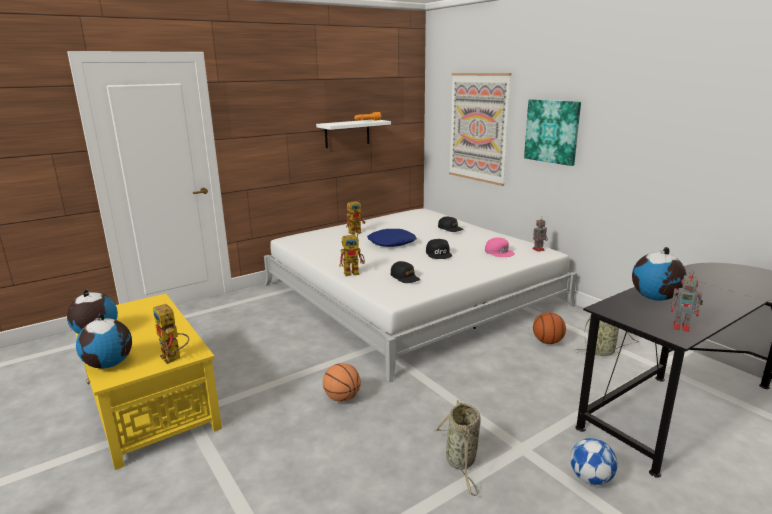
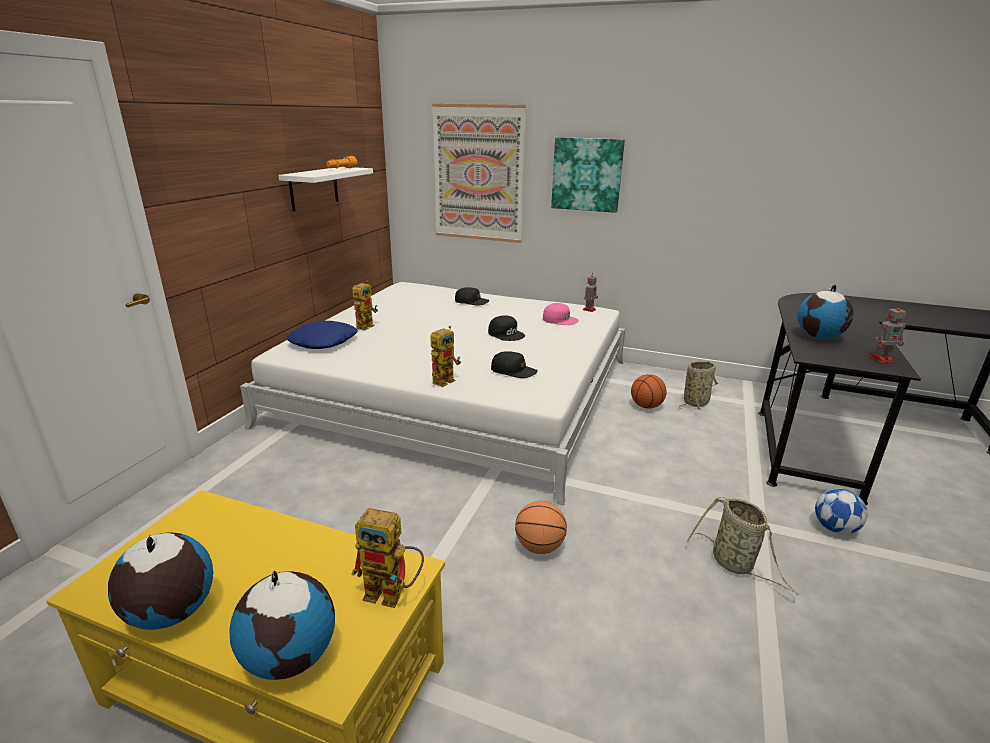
camera: 35 degrees left, 5 degrees up
(391, 243) = (432, 331): blue pillow -> blue pillow (323, 341)

